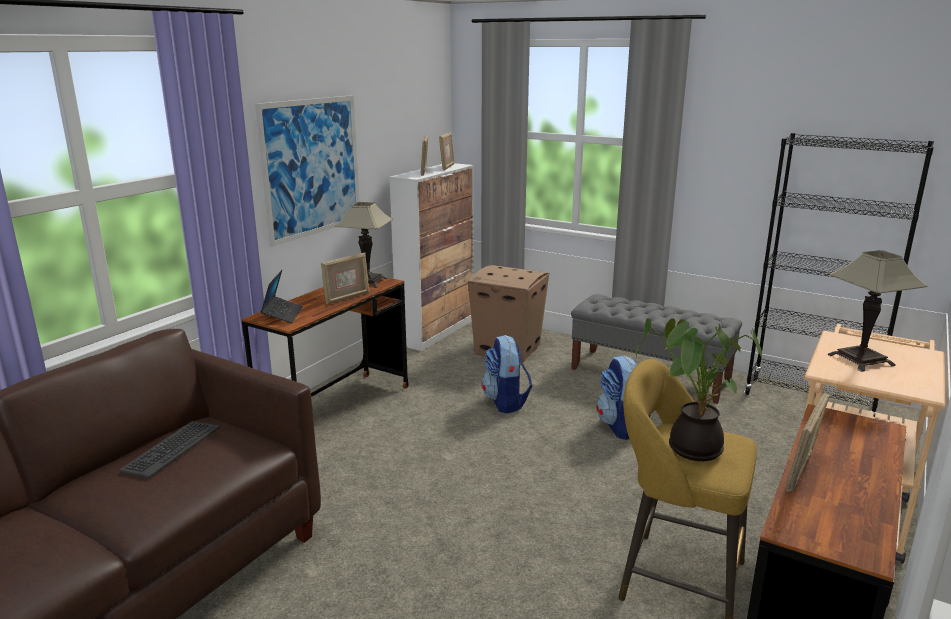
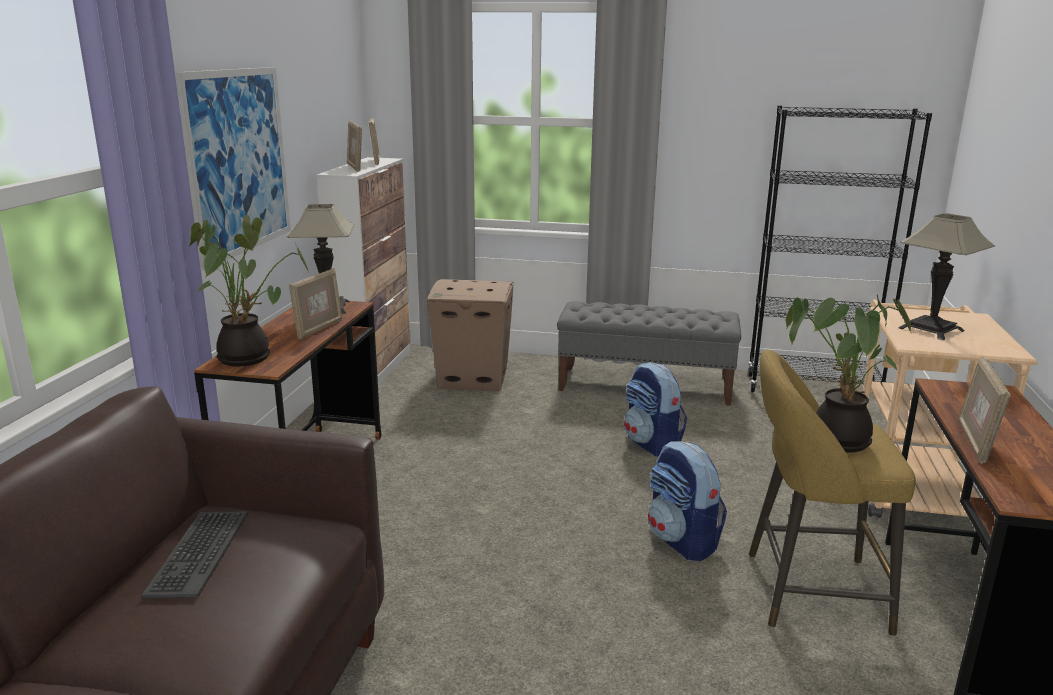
camera: 20 degrees left, 0 degrees up
(282, 314) = (249, 358): laptop -> potted plant
(506, 402) = (509, 437): backpack -> backpack (682, 541)

